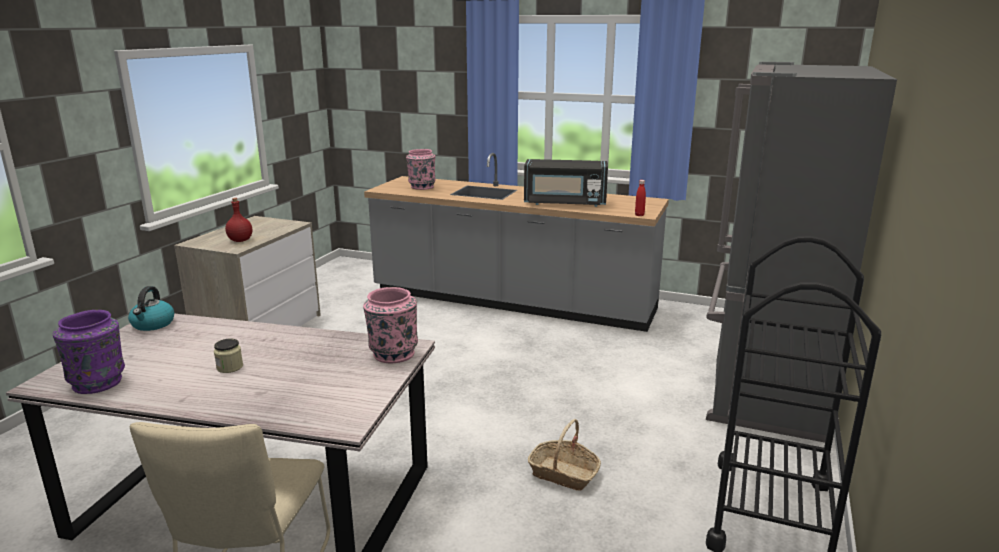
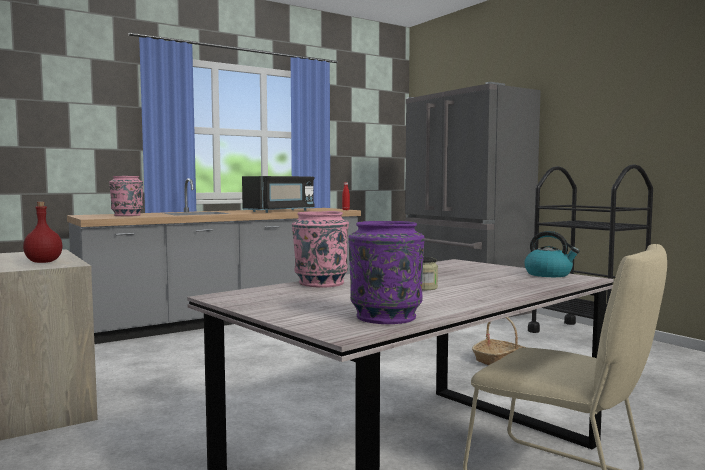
camera: 55 degrees left, 15 degrees down
(153, 324) = (239, 297): kettle -> kettle (549, 274)
(392, 354) = (466, 264): pink vase -> pink vase (320, 283)

